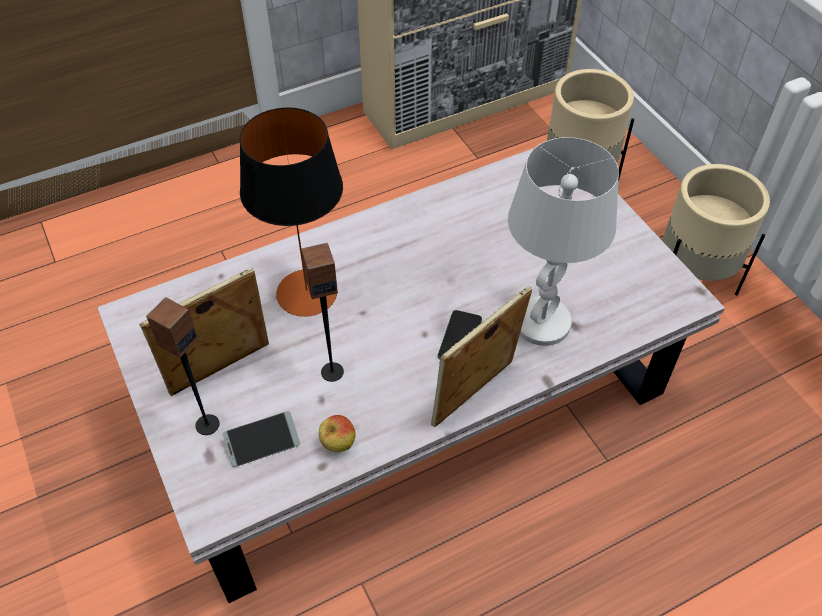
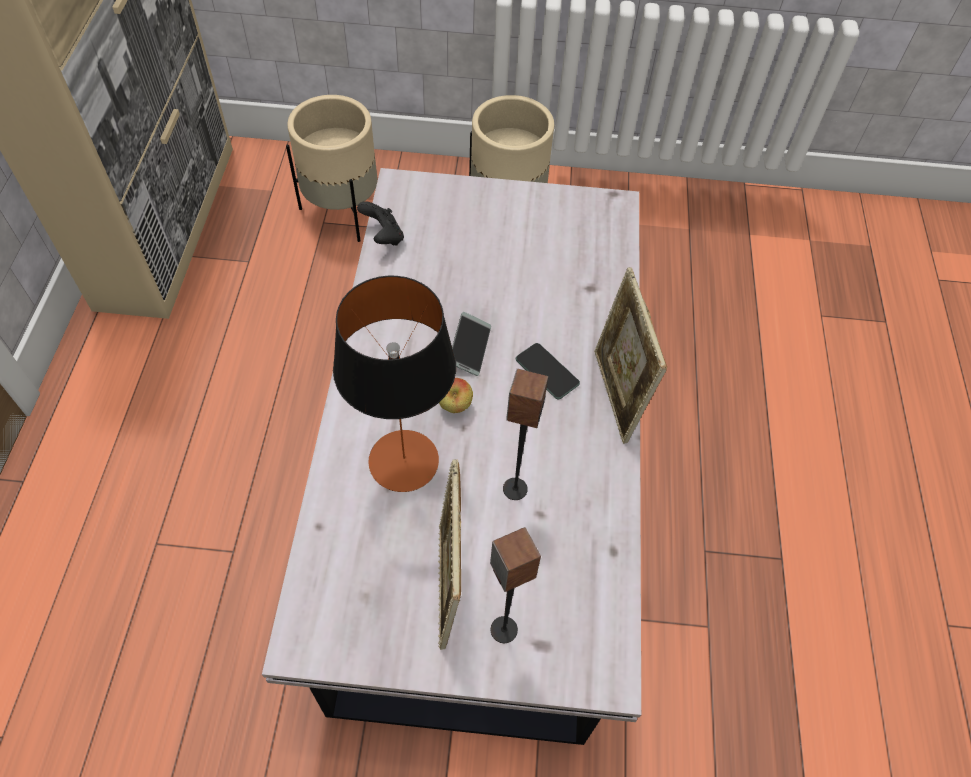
camera: 60 degrees left, 5 degrees up
(262, 443) = (557, 589): phone -> phone (470, 348)
(338, 444) = (598, 526): apple -> apple (455, 406)
(498, 174) = (383, 236): none -> black game controller
(542, 322) = (571, 306): white table lamp -> none

